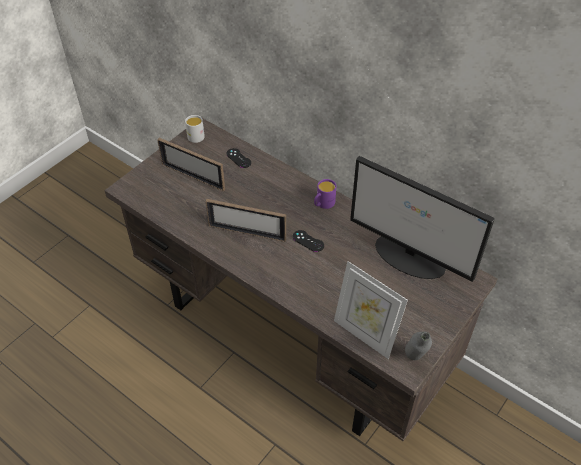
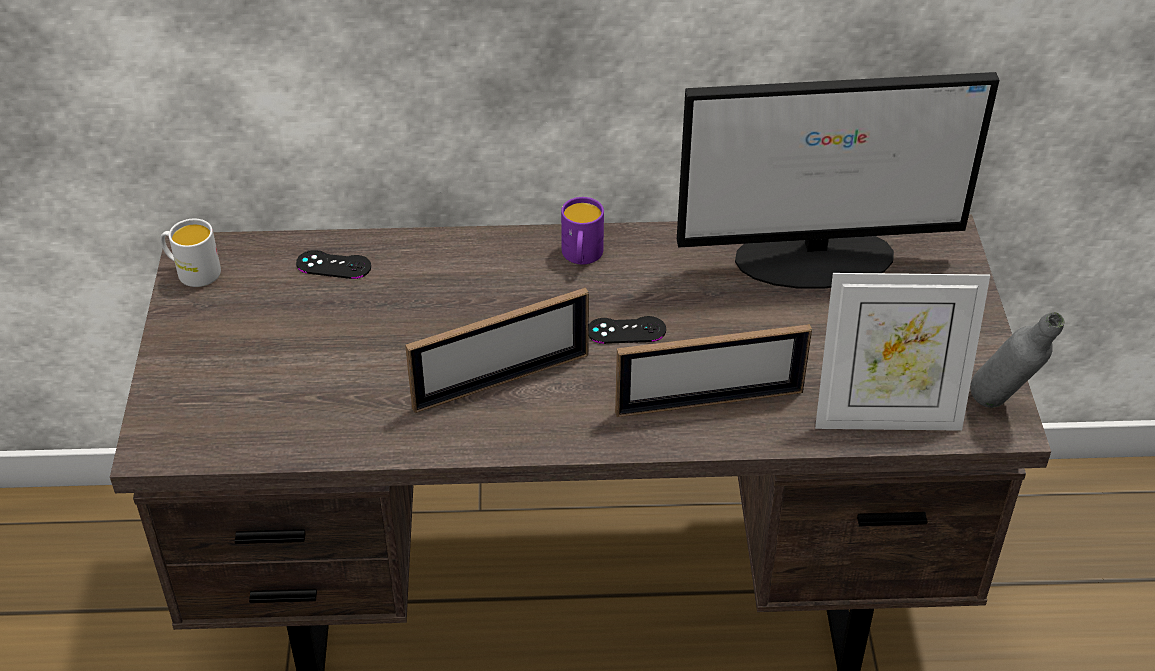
camera: 40 degrees left, 5 degrees down
(193, 177) = (278, 346): picture frame -> picture frame (709, 402)

